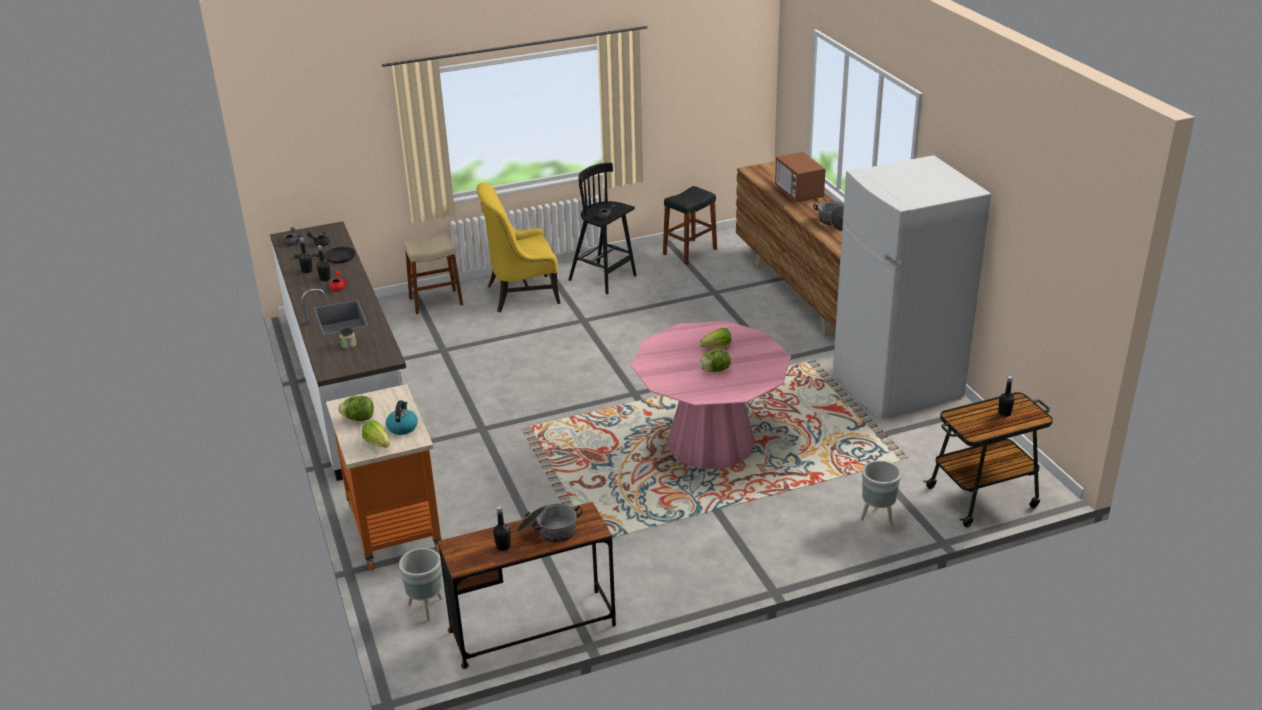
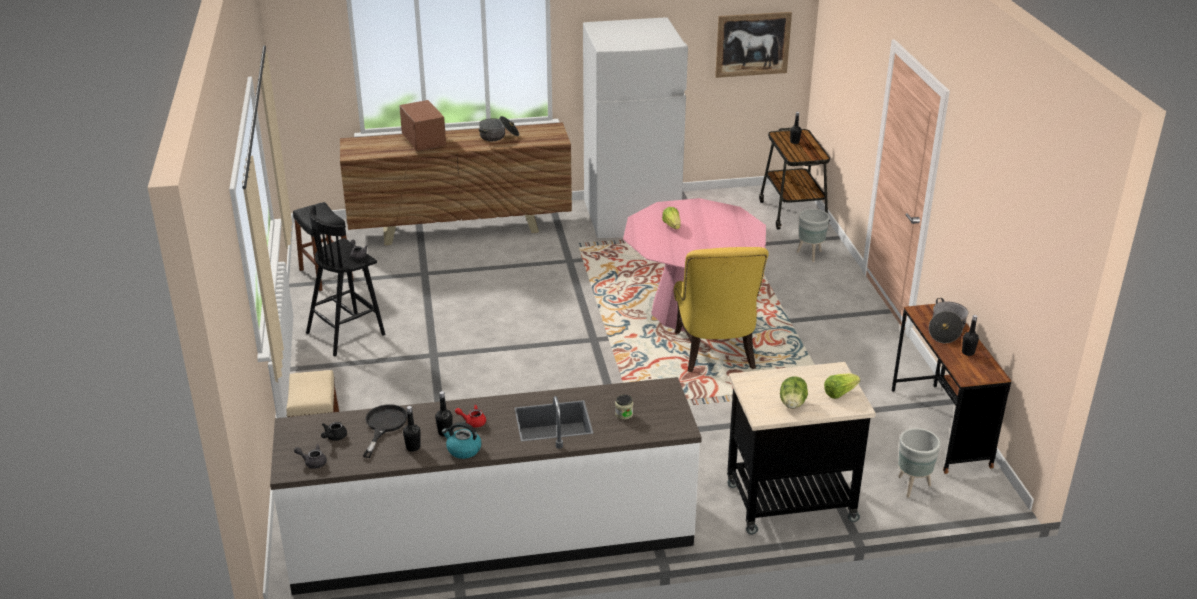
camera: 80 degrees left, 0 degrees up
(394, 529) = (789, 504): orange cart -> black cart
(402, 427) = (812, 377): kettle -> kettle (463, 450)
(521, 294) = (346, 390): yellow chair -> yellow chair (716, 351)
(715, 370) = (712, 231): lettuce -> none
(798, 193) = (424, 142): microwave -> microwave turned 105 degrees counterclockwise
(1057, 280) = (752, 44): none -> picture

